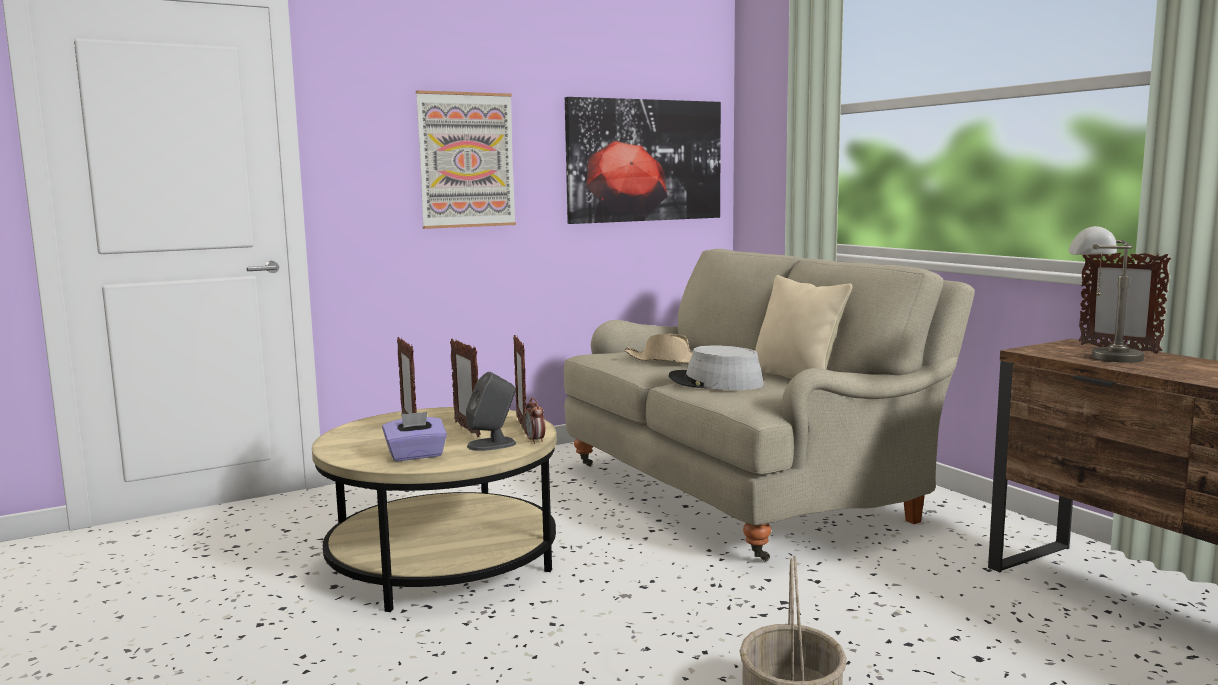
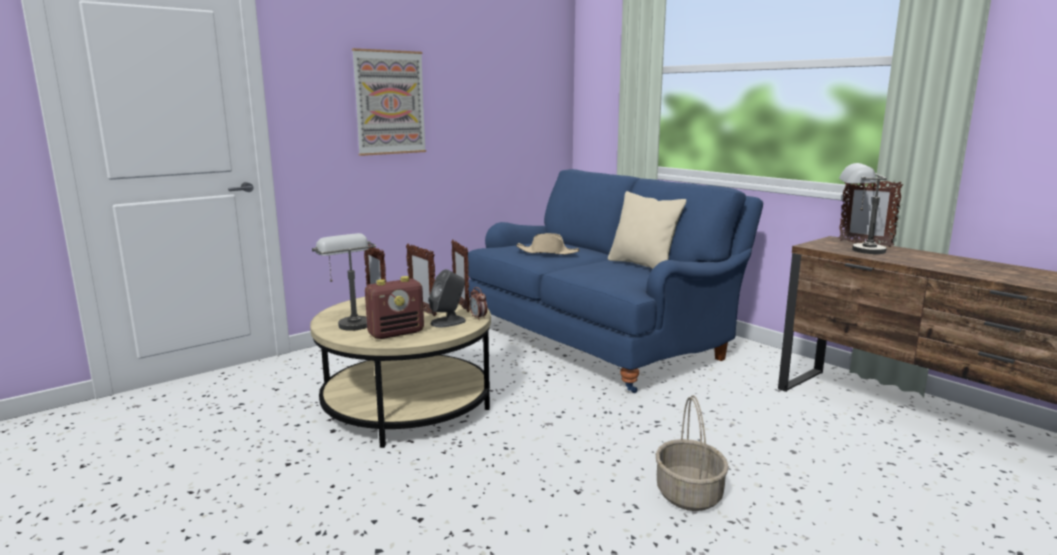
camera: 10 degrees left, 5 degrees up
(364, 440) = (349, 322): none -> grey table lamp
(416, 455) = (396, 333): purple tissue box -> radio
(644, 160) = (514, 103): picture -> none
(715, 382) = (590, 269): grey hat -> none
(747, 488) = (602, 340): beige sofa -> blue sofa

